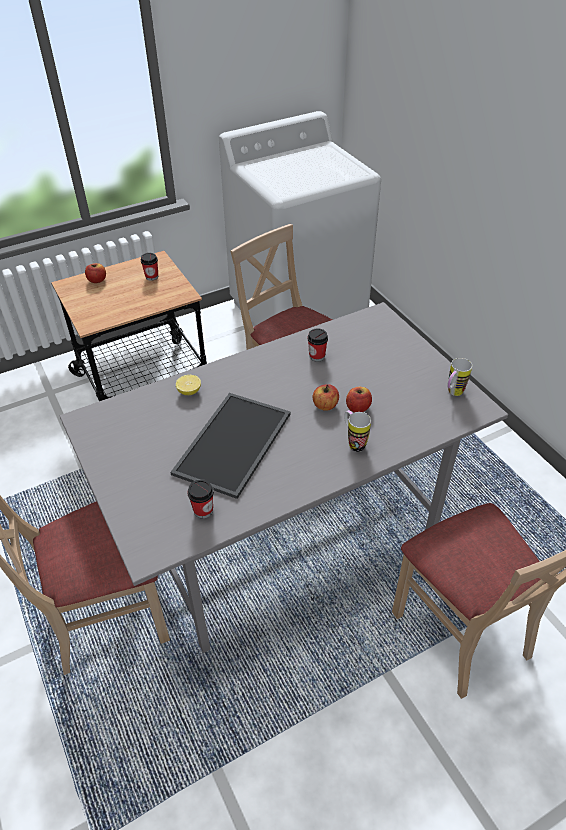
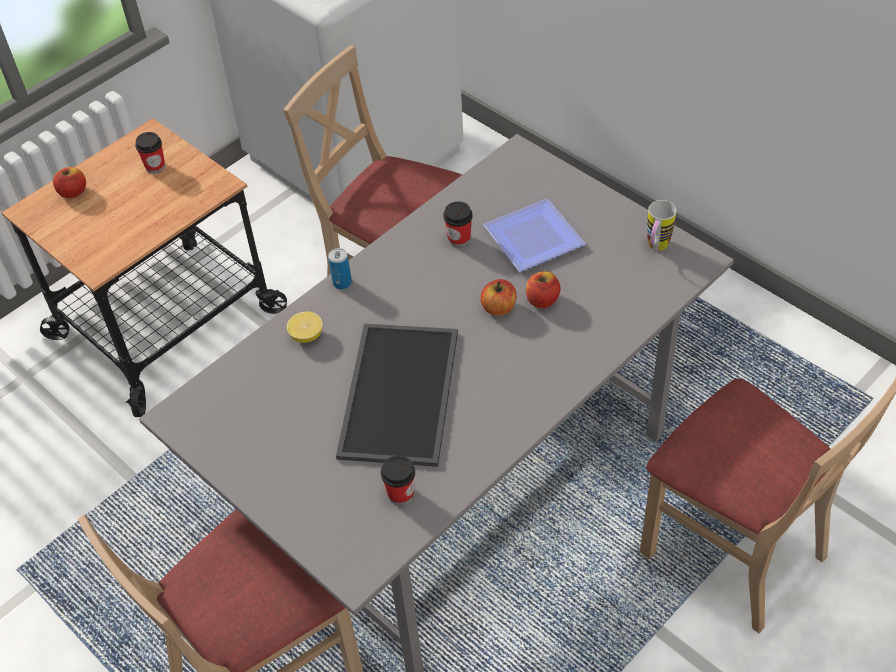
camera: 15 degrees left, 5 degrees up
(227, 365) = (342, 283): none -> can
(353, 442) = (555, 350): mug -> none
(366, 366) = (530, 237): none -> plate

